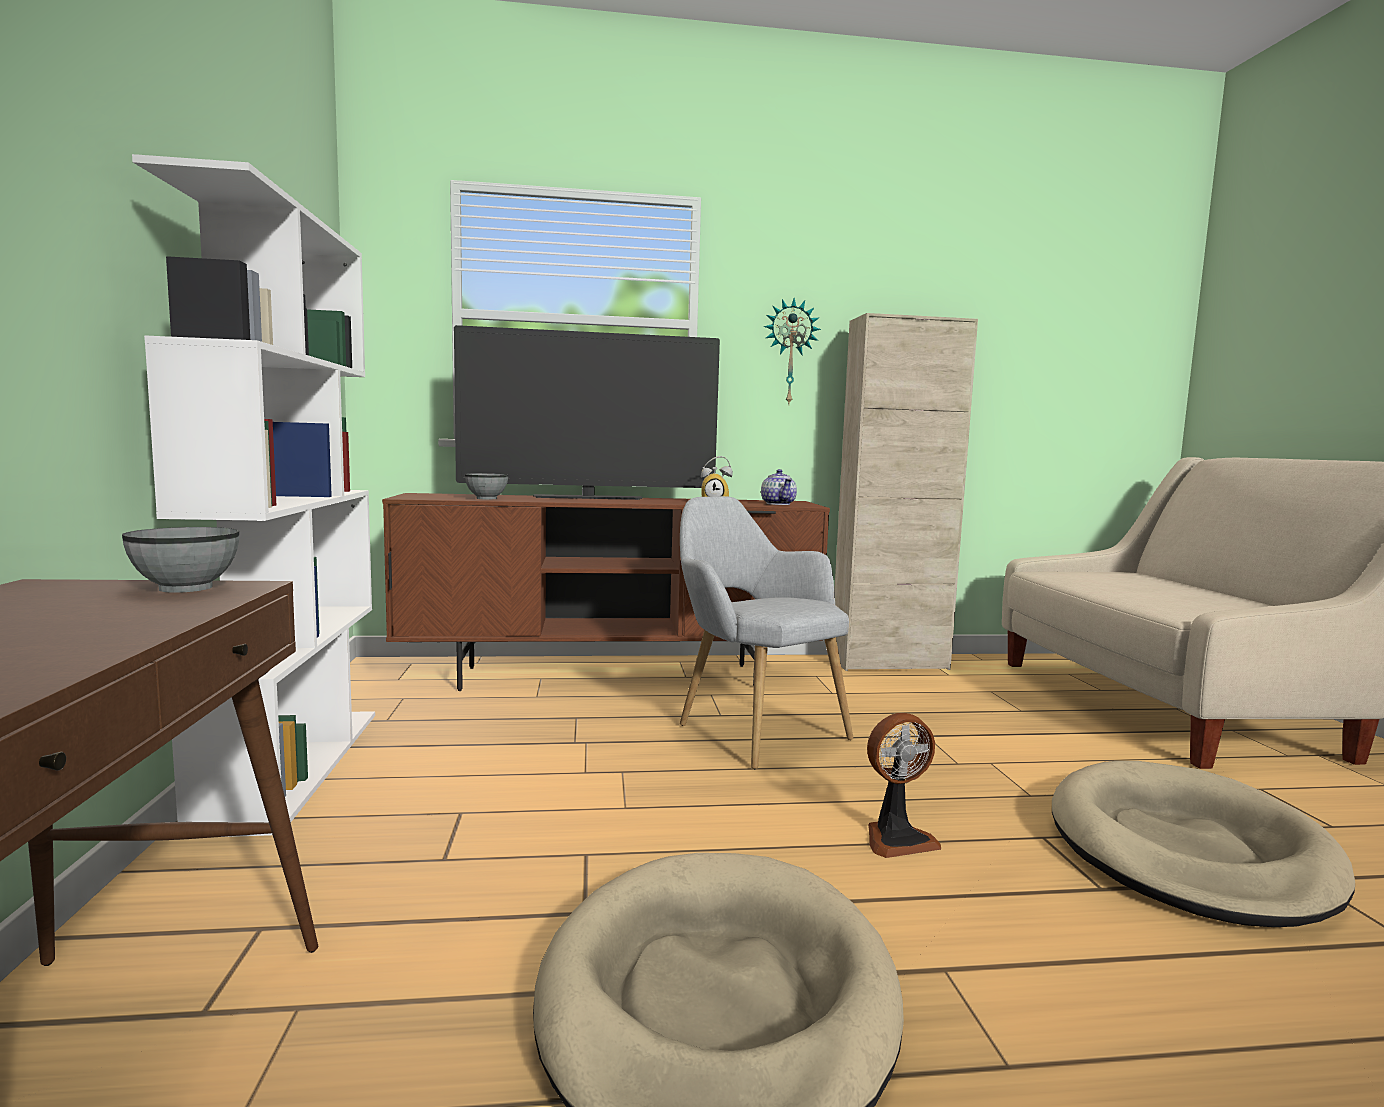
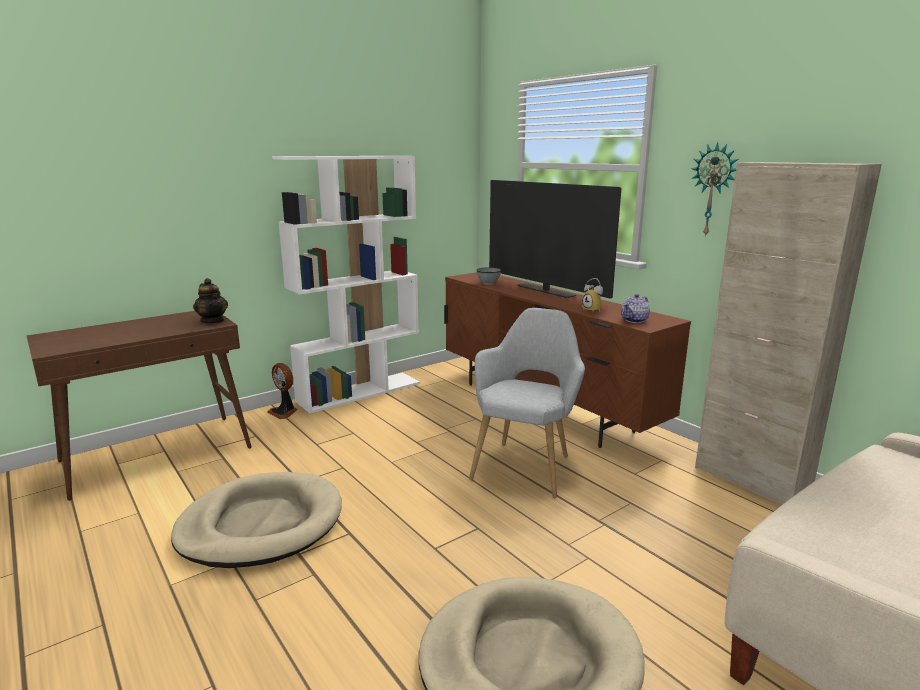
camera: 60 degrees right, 10 degrees up
(185, 588) = (213, 321): grey bowl -> teapot
(896, 839) = (430, 539): fan -> fan (284, 412)

